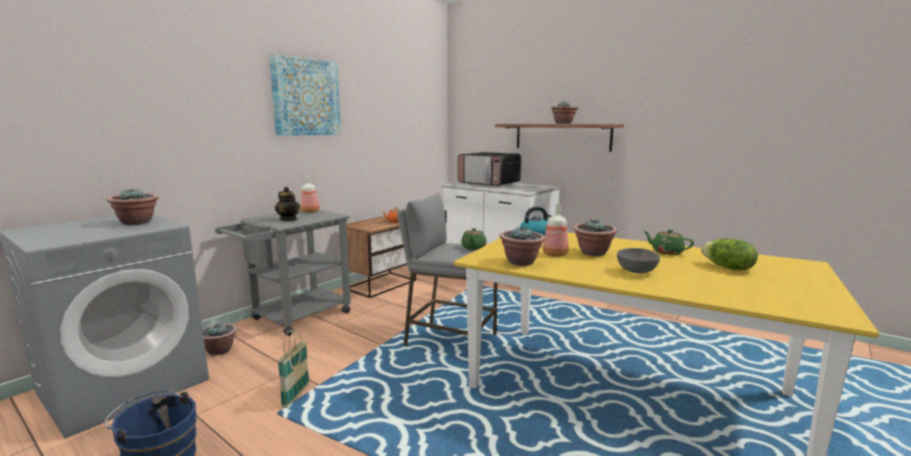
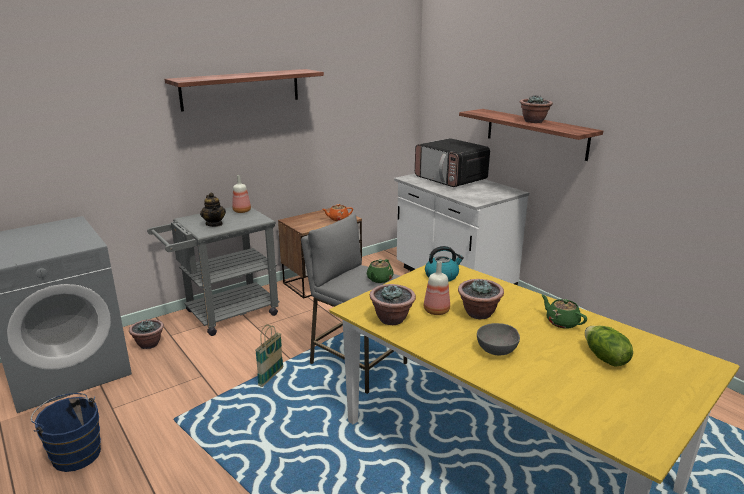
camera: 15 degrees right, 10 degrees up
(137, 223) = (69, 236): potted plant -> none
(296, 396) = (195, 404): basket -> basket (271, 377)
(306, 97) = (241, 89): picture -> shelf

